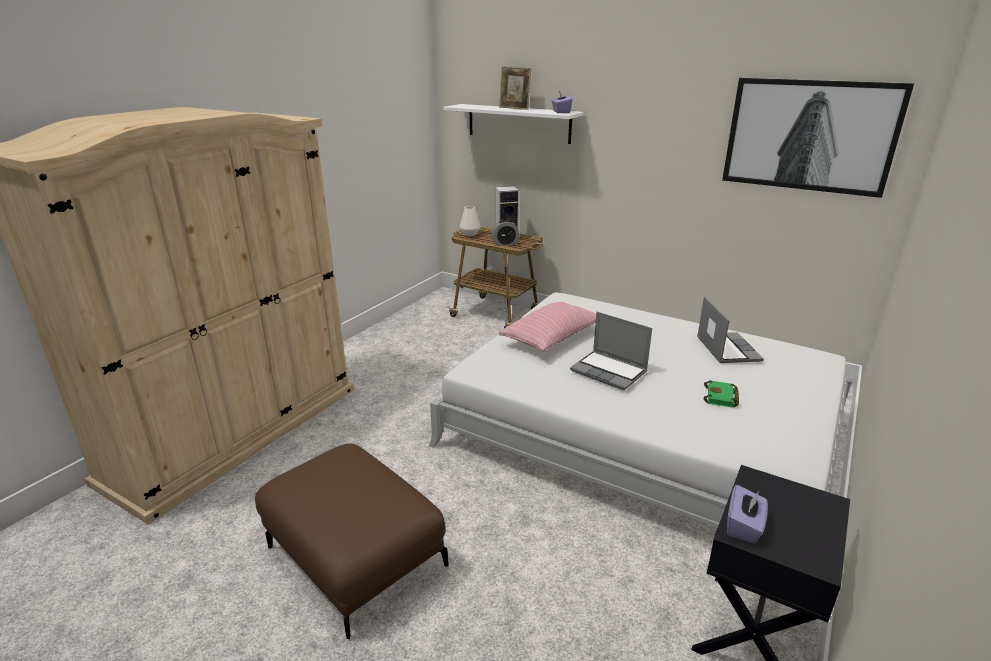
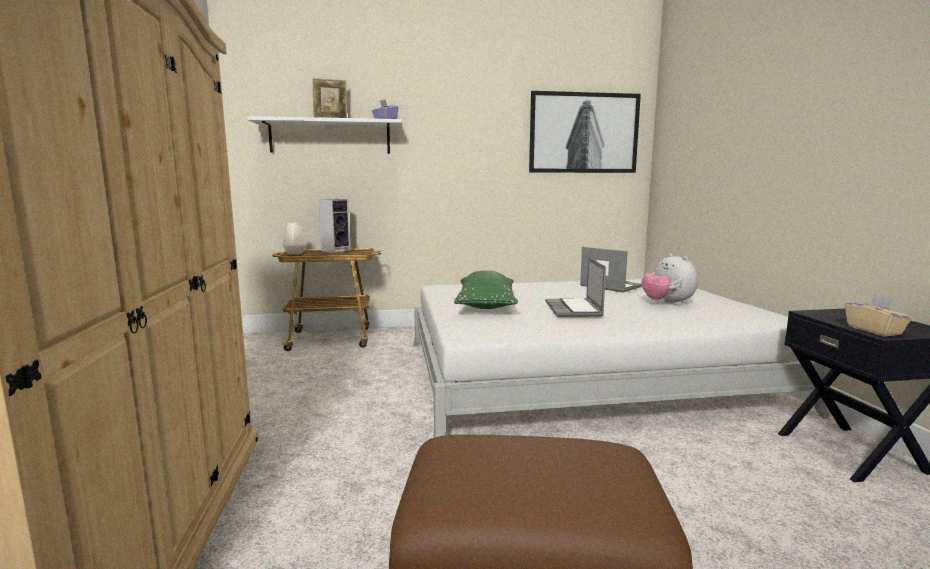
camera: 40 degrees left, 15 degrees down
(505, 244) = (346, 253): alarm clock -> none
(551, 338) = (486, 305): pink pillow -> green pillow
(610, 371) = (574, 309): laptop -> laptop turned 90 degrees clockwise
(721, 397) = (667, 303): green book -> plush toy
(744, 526) = (874, 331): purple tissue box -> beige tissue box

